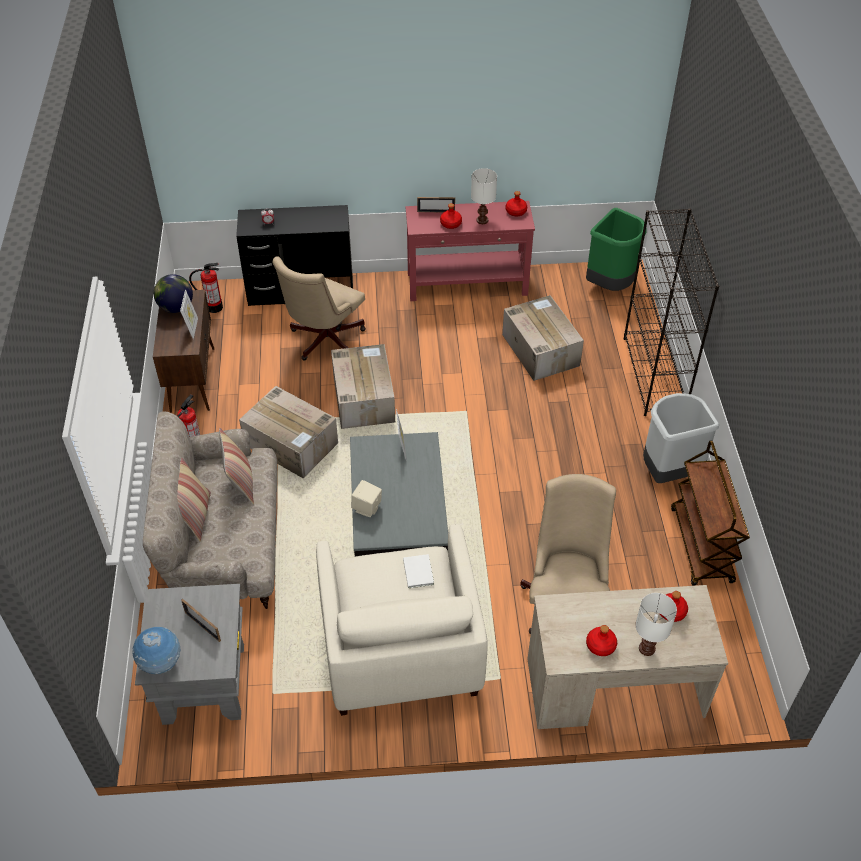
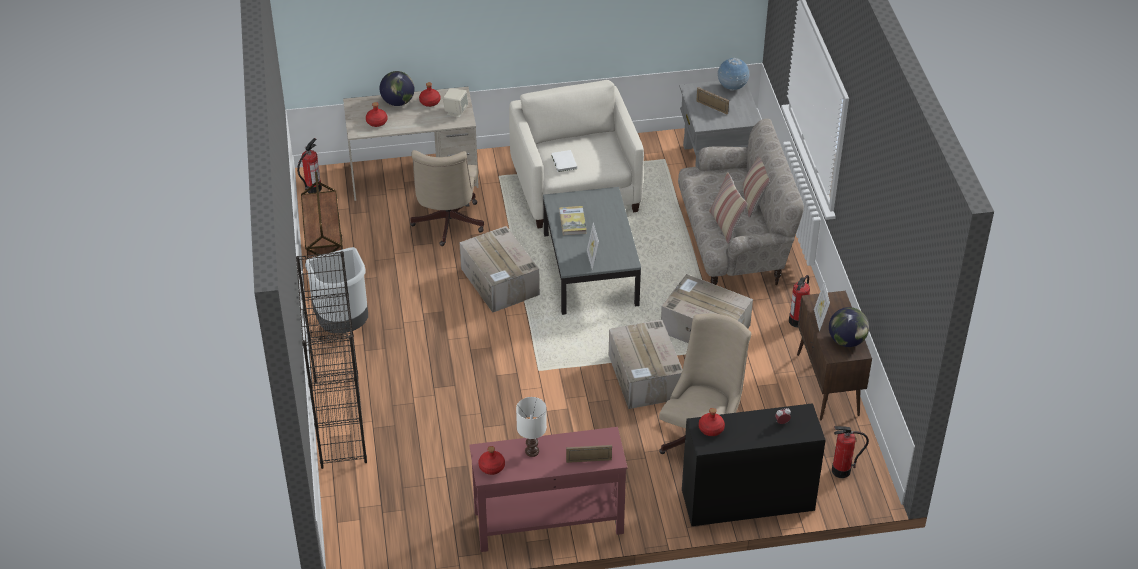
camera: 175 degrees right, 5 degrees down
(367, 508) = (613, 213): beige speaker -> beige speaker (456, 111)
(417, 499) = (572, 222): none -> book
(450, 224) = (569, 444): red bottle -> red bottle (711, 429)
(540, 349) = (462, 443): cardboard box -> cardboard box (500, 282)
(610, 285) = (372, 534): green trash can -> none
(646, 649) = (398, 102): white table lamp -> globe
(746, 676) = (313, 188): none -> fire extinguisher

